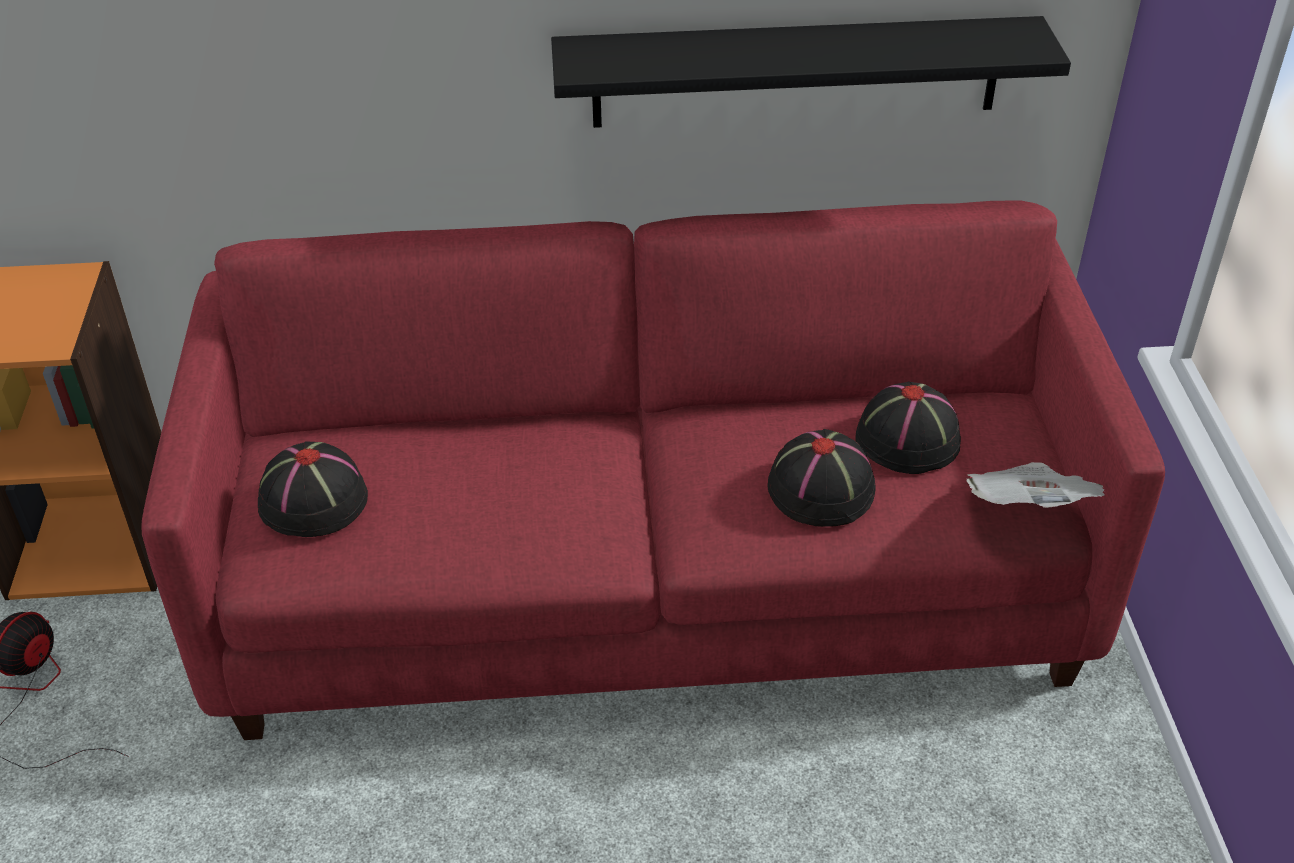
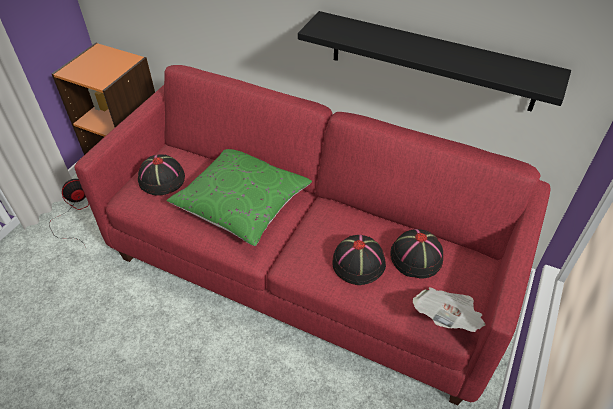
camera: 30 degrees right, 5 degrees up
(519, 481) = (242, 204): none -> green pillow

